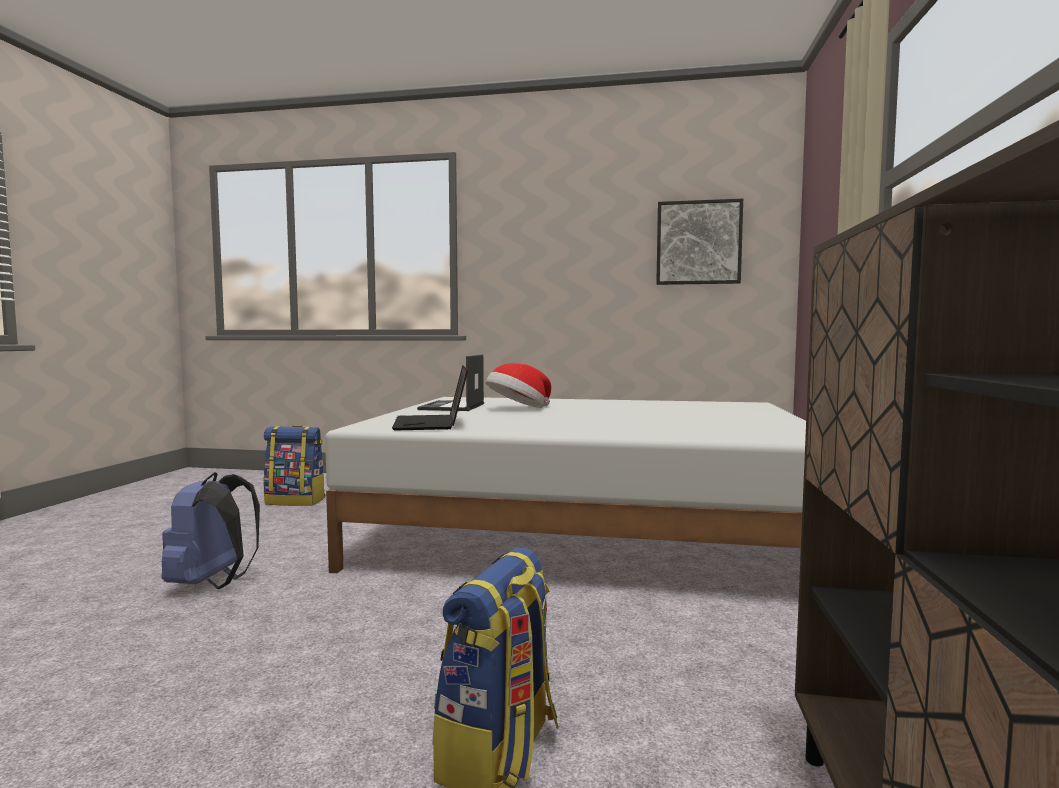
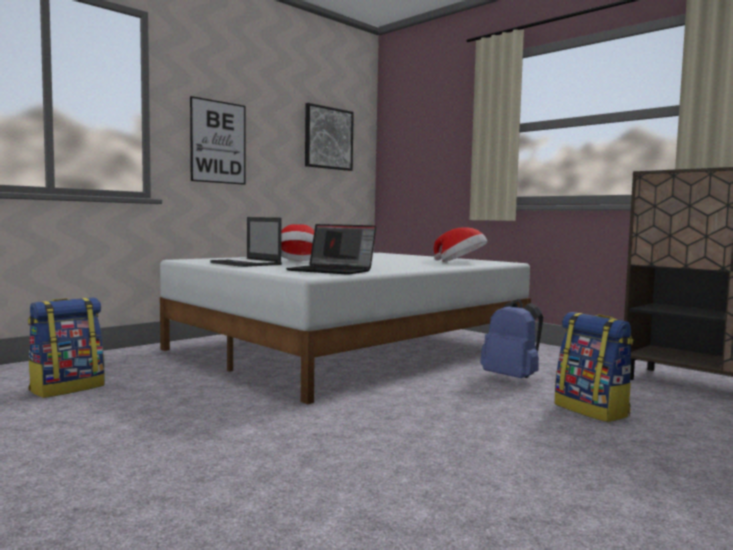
camera: 55 degrees left, 0 degrees up
(212, 583) = (259, 435): blue backpack -> blue backpack (512, 378)
(532, 270) = (218, 142): none -> picture
(722, 430) = (461, 262): none -> hat

